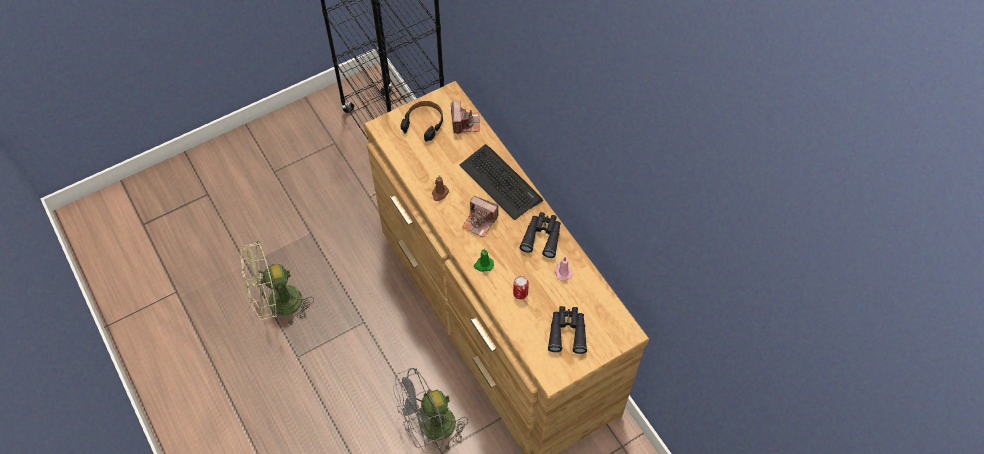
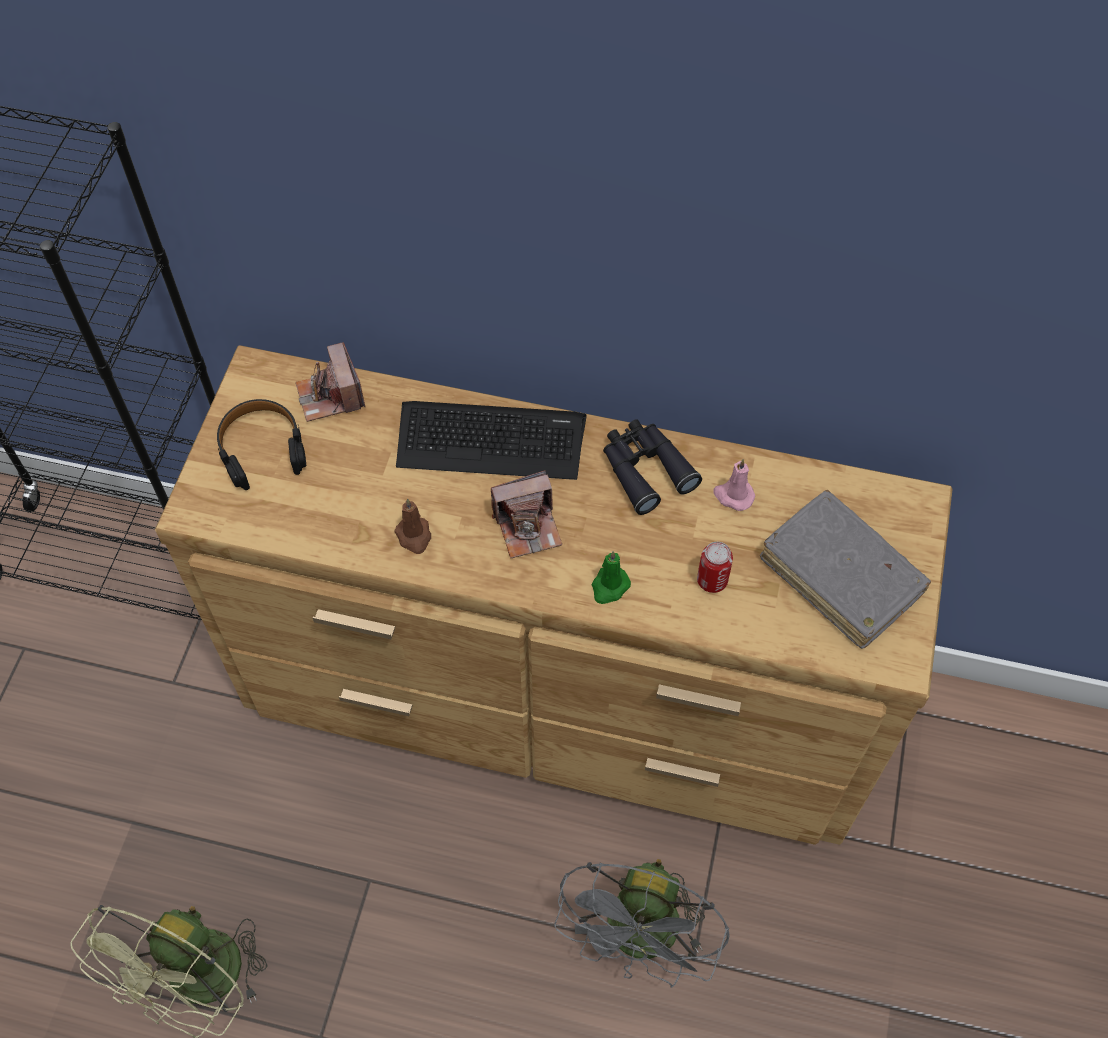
camera: 45 degrees left, 0 degrees up
(465, 123) = (330, 396): camera -> camera turned 150 degrees counterclockwise
(567, 332) = (841, 576): black binoculars -> grey book

